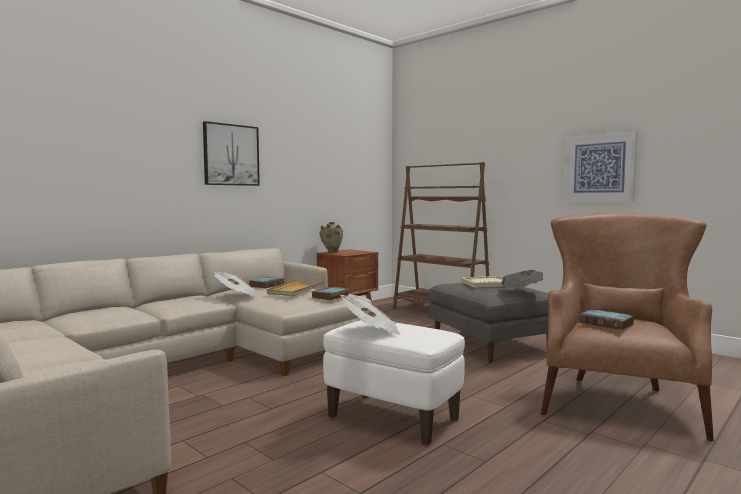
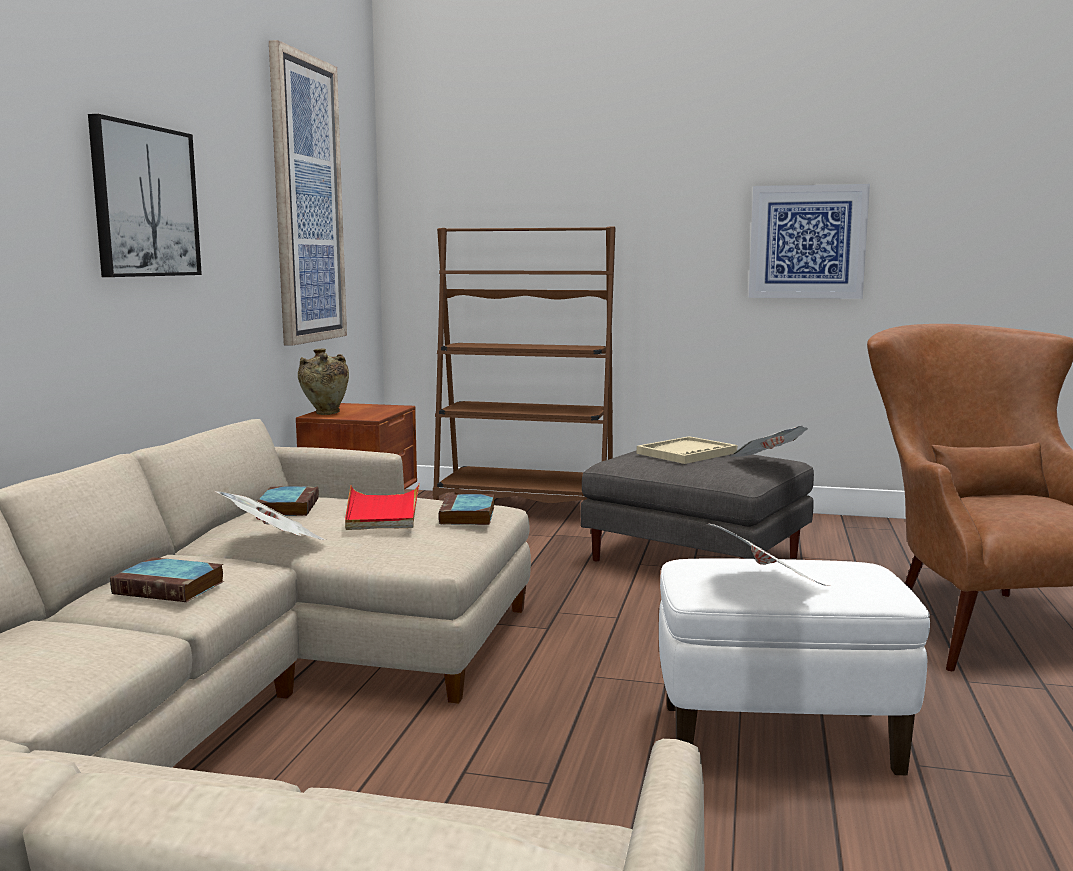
camera: 30 degrees left, 5 degrees up
(295, 290) = (382, 512): beige tray -> red tray
(335, 154) = (306, 201): none -> picture
(607, 323) = (1011, 508): book -> book (171, 587)

